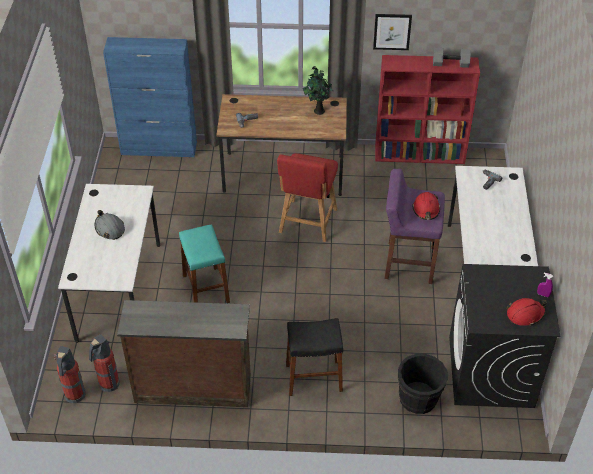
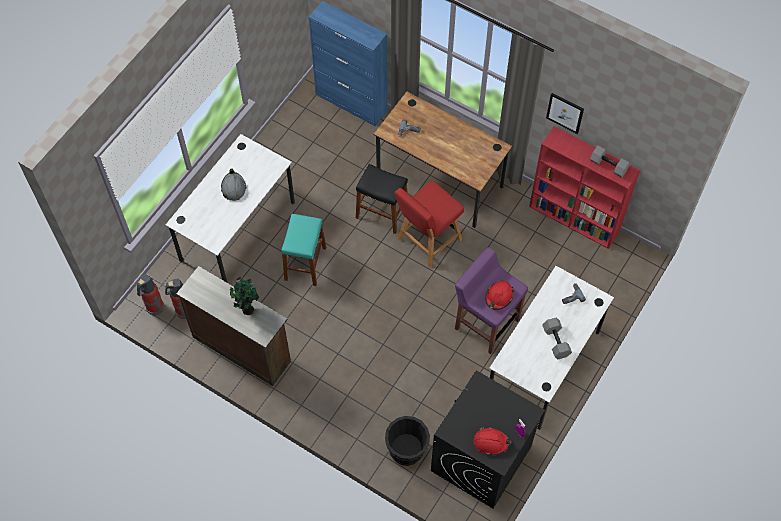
camera: 30 degrees right, 15 degrees up
(314, 377) = (338, 388): black stool -> black stool (382, 213)
(318, 111) = (476, 149): potted plant -> potted plant (247, 309)
(503, 220) = (555, 341): none -> grey dumbbell

